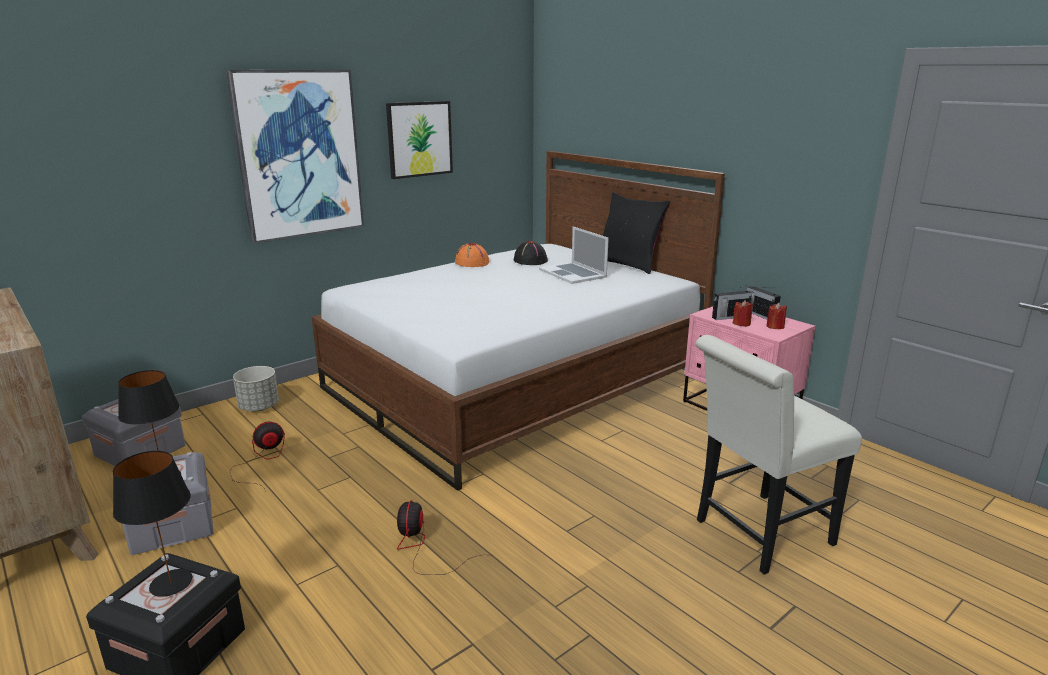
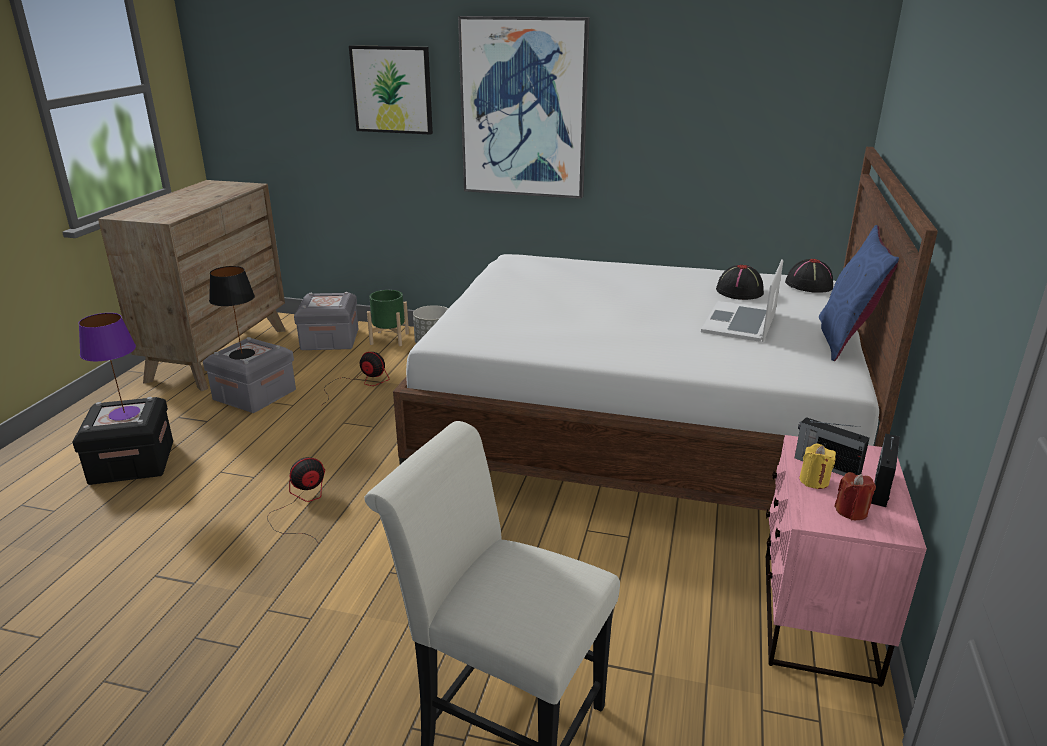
camera: 55 degrees right, 5 degrees up
(171, 582) = (125, 413): black table lamp -> purple table lamp
(205, 422) = (389, 338): none -> green planter
(419, 139) = (677, 107): picture -> picture (392, 90)
(471, 262) = (675, 272): orange hat -> none
(548, 248) = (808, 285): none -> black hat
(628, 264) = (845, 340): black pillow -> blue pillow
(741, 324) = (814, 481): red candle -> yellow candle

